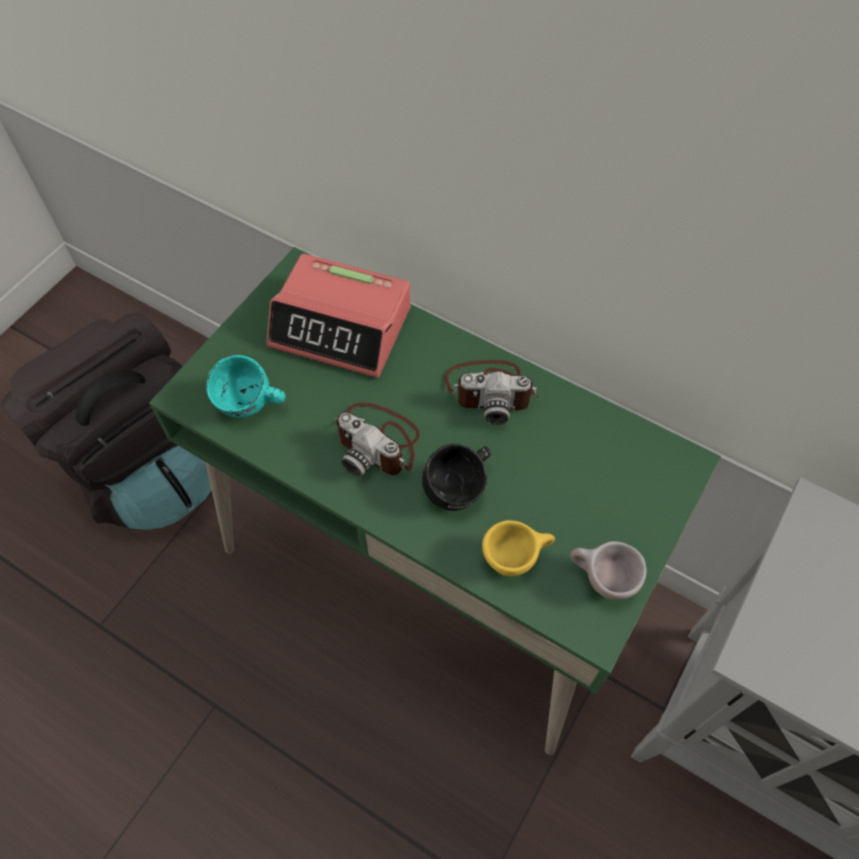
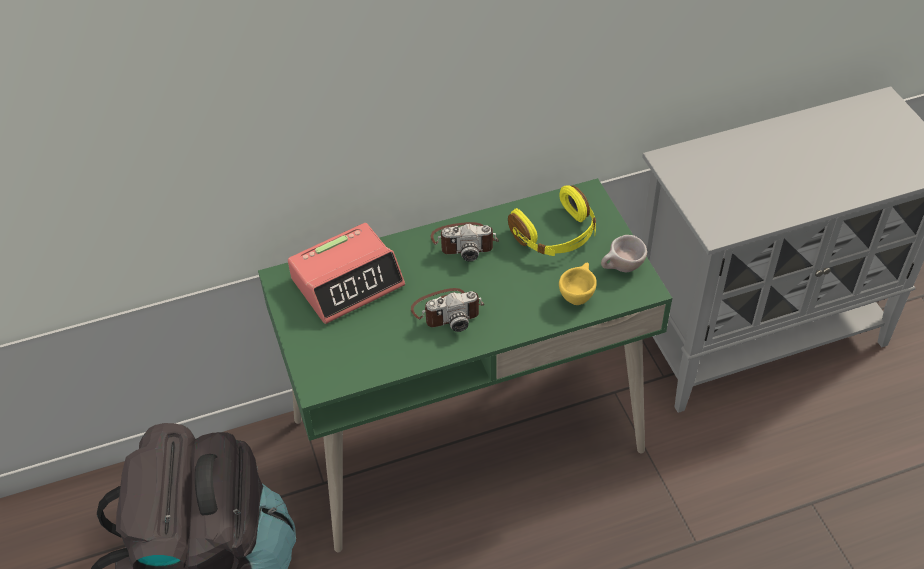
camera: 50 degrees left, 10 degrees down
(251, 406) = (361, 357): turquoise mug -> none
(460, 488) = (514, 292): black mug -> none
(490, 390) = (464, 242): camera -> camera turned 45 degrees clockwise
(586, 473) = (556, 235): none -> yellow headphones

